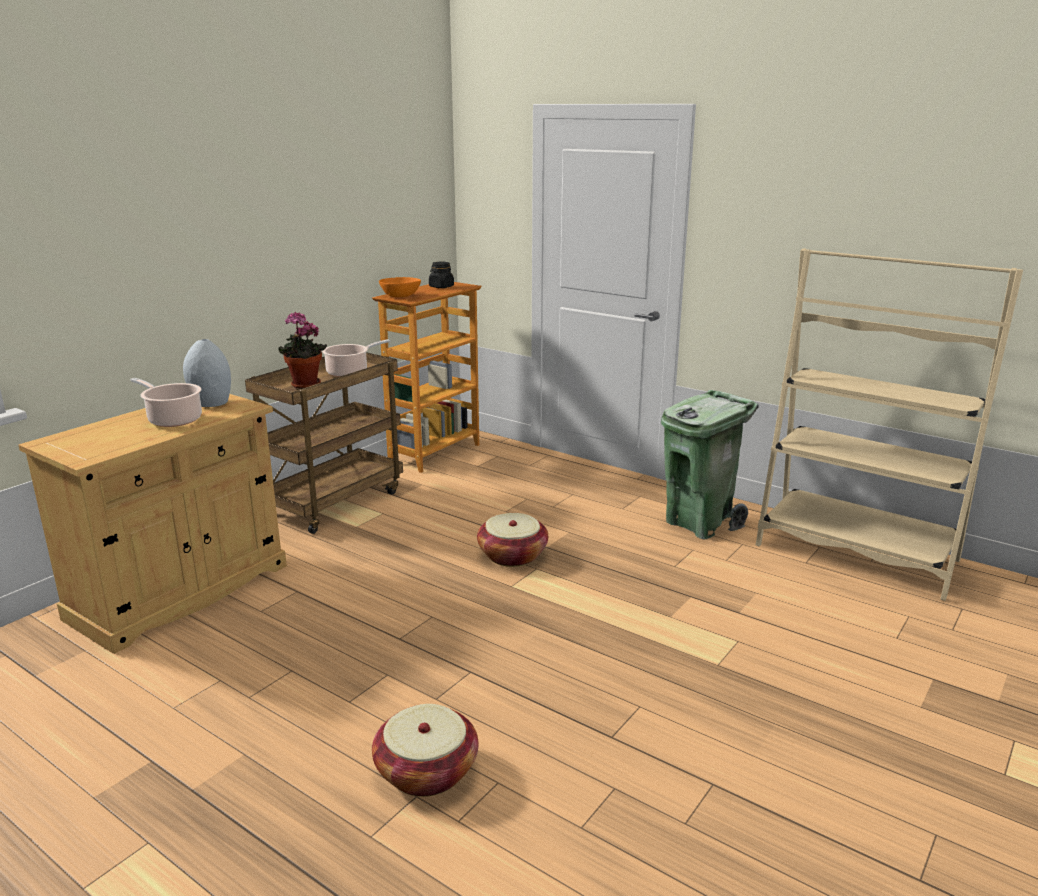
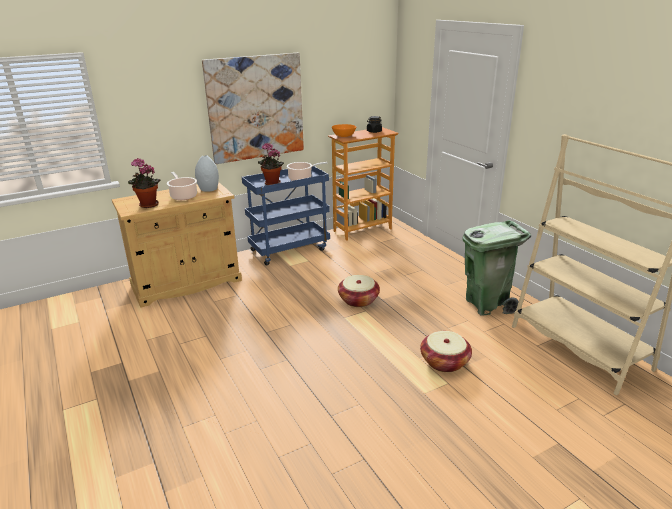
camera: 25 degrees right, 5 degrees up
(114, 444) = (147, 205): none -> potted plant
(260, 253) = (255, 108): none -> picture
(335, 502) = (289, 249): brown cart -> blue cart
(426, 771) = (228, 404): basket -> basket (444, 362)

